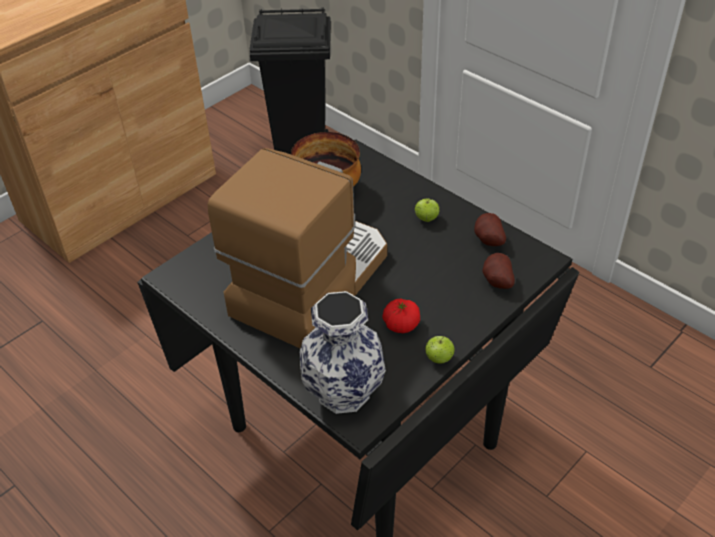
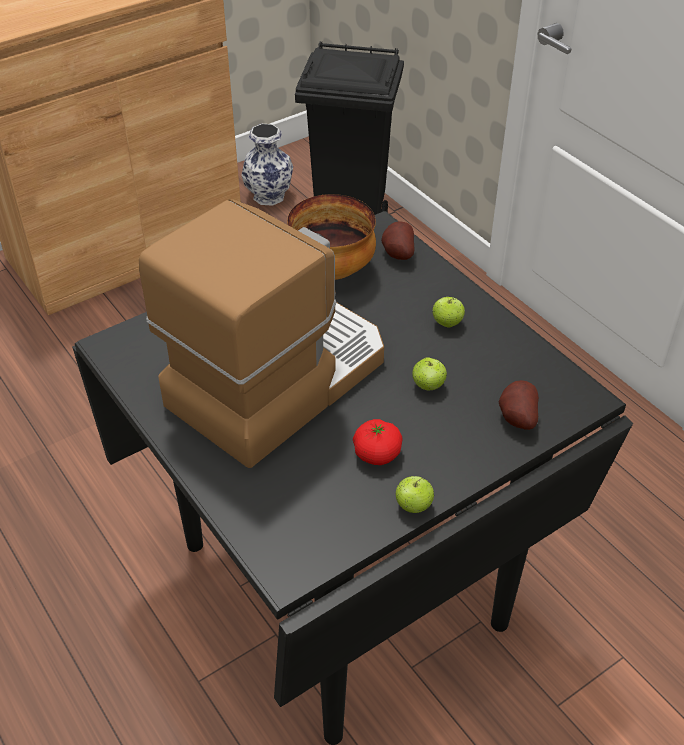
camera: 10 degrees right, 0 degrees up
(344, 391) = (280, 526): vase -> vase (269, 196)
(425, 268) = (428, 386): none -> apple
(487, 240) = (519, 363): potato -> potato (397, 254)

